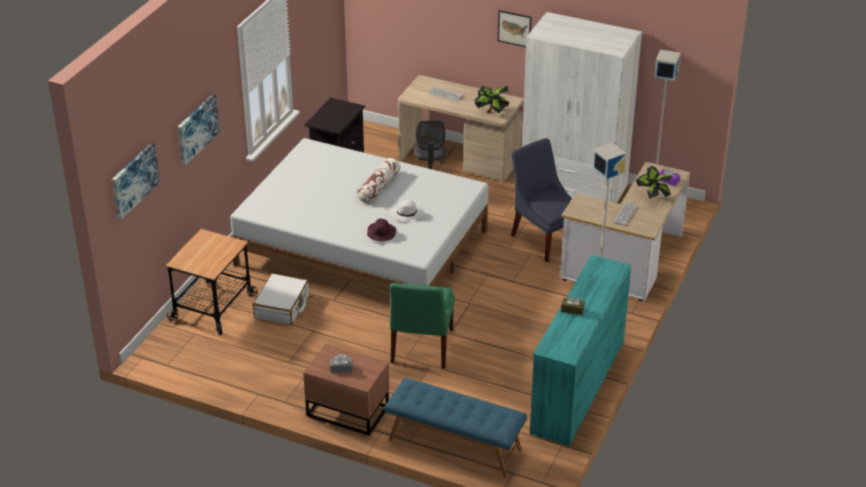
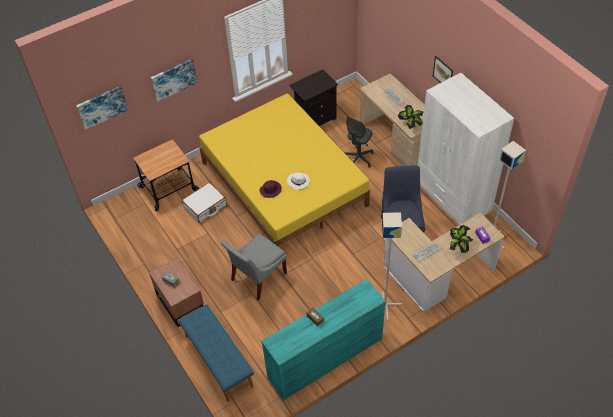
camera: 35 degrees right, 15 degrees up
(362, 247) = (284, 184): white bed -> yellow bed
(379, 187) = (299, 152): pillow -> none
(421, 348) = (257, 278): green chair -> grey chair

